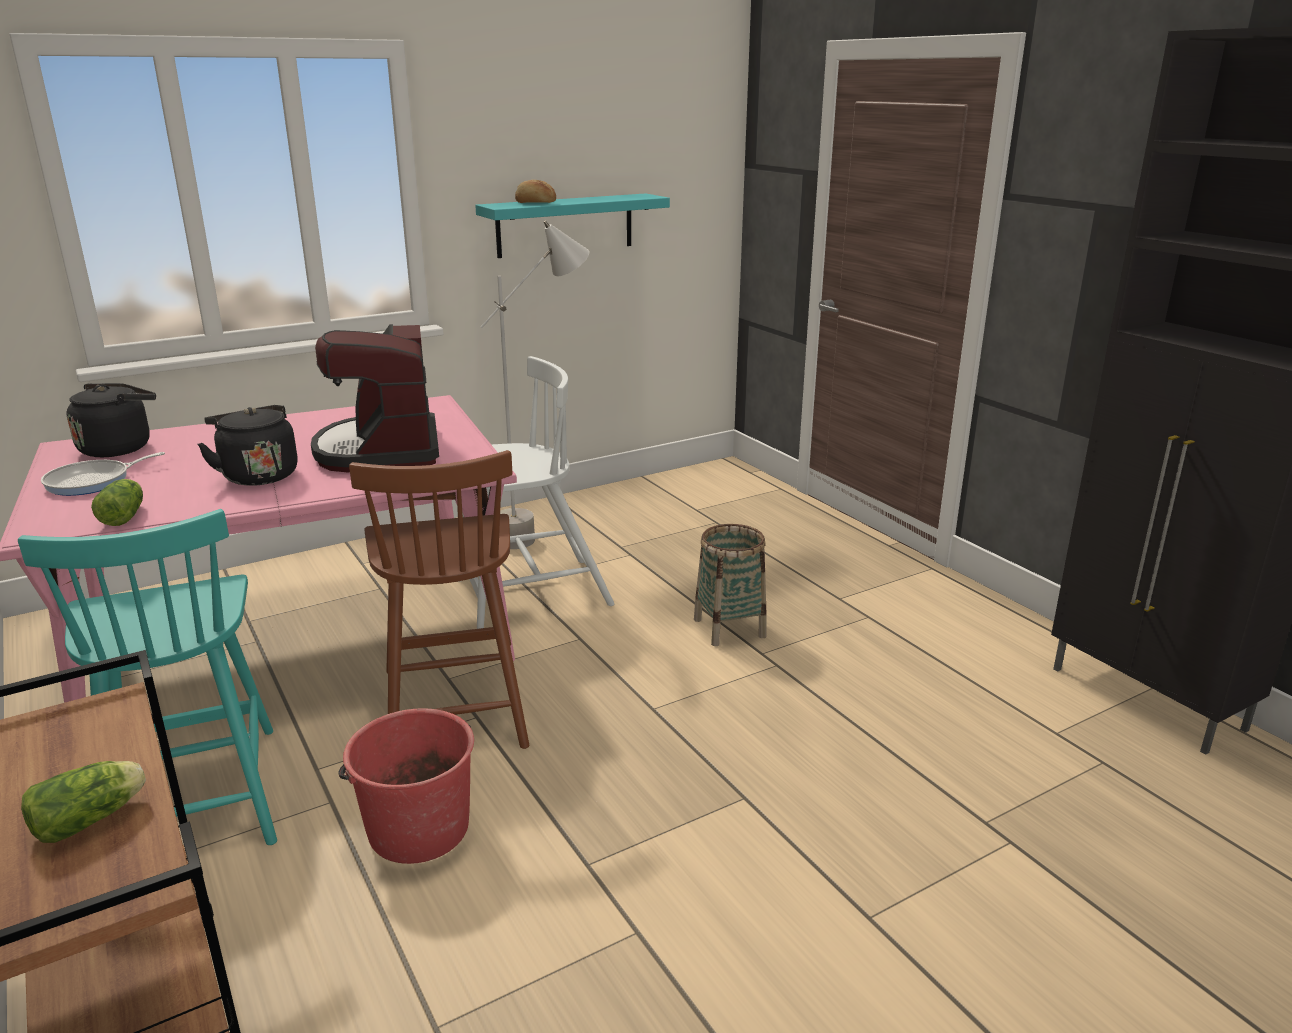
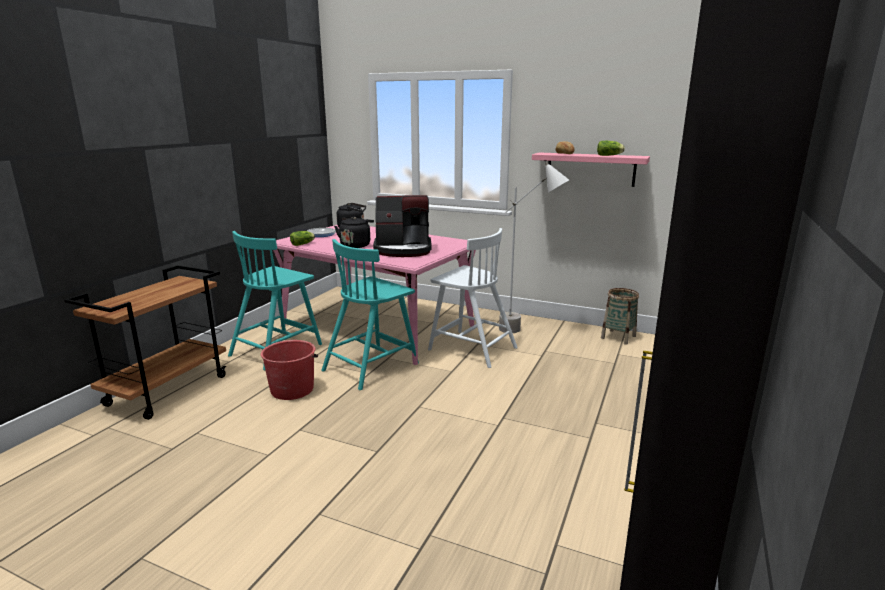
camera: 55 degrees right, 5 degrees down
(93, 818) = (143, 299): lettuce -> lettuce (610, 155)
(381, 450) = (403, 250): coffee machine -> coffee machine turned 135 degrees counterclockwise
(454, 705) = (372, 366): brown chair -> turquoise chair
(565, 225) = (590, 169): turquoise shelf -> pink shelf
(729, 628) = (513, 401): basket -> basket (618, 337)

